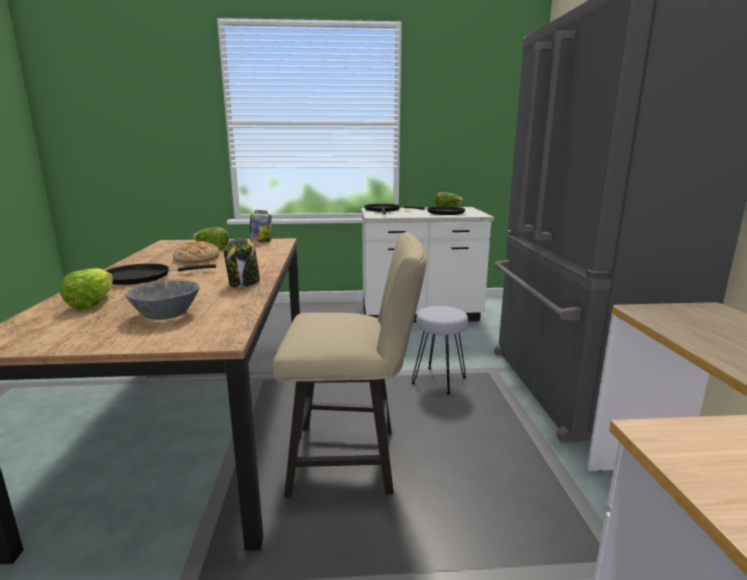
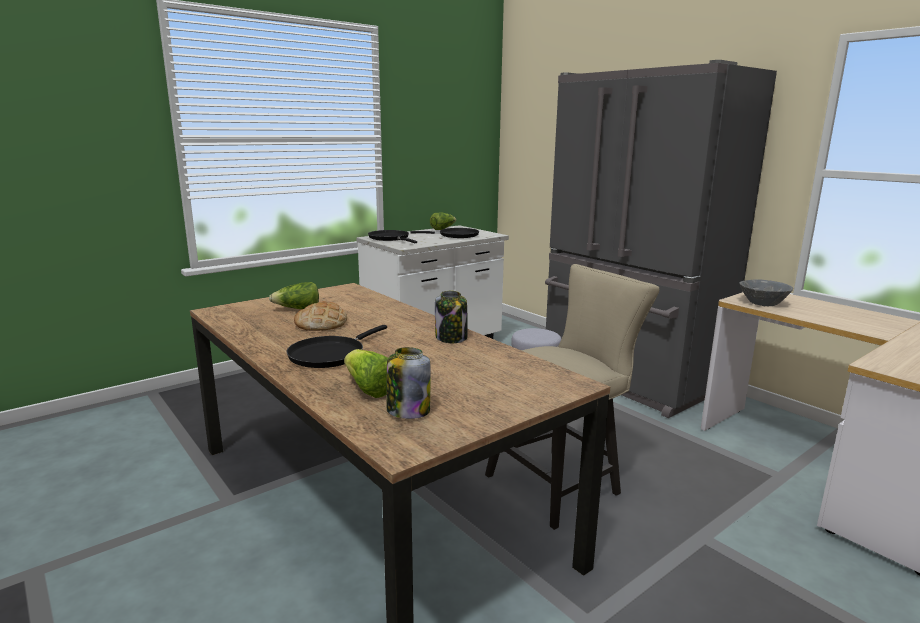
camera: 35 degrees left, 0 degrees up
(166, 314) = (473, 379): grey bowl -> grey bowl (762, 303)
(261, 241) = (328, 292): jar -> jar (407, 411)

